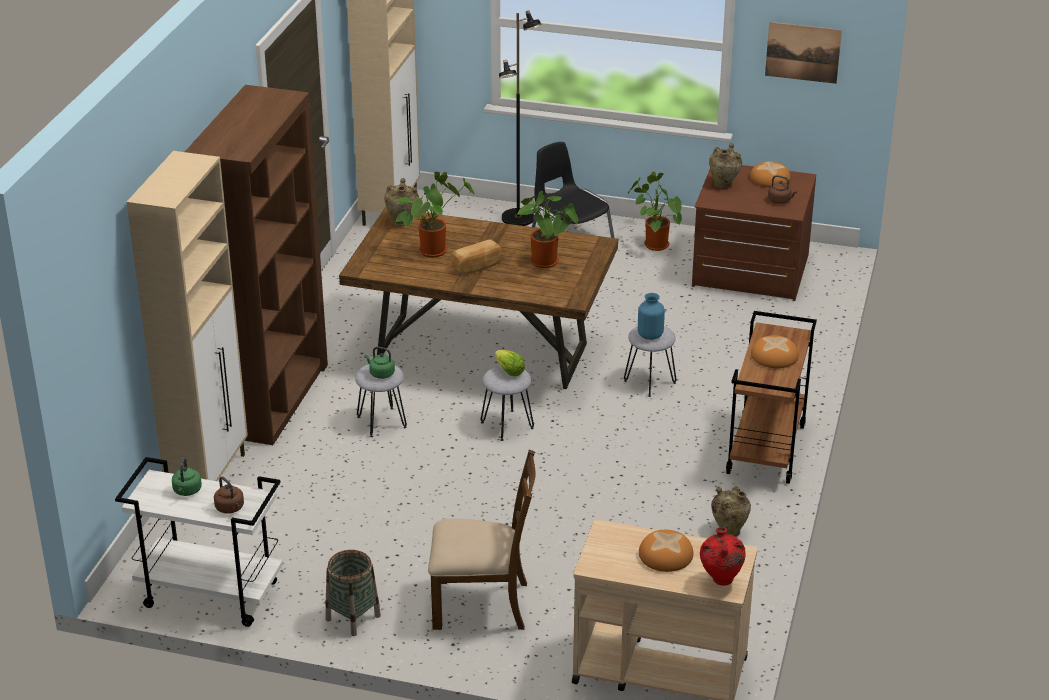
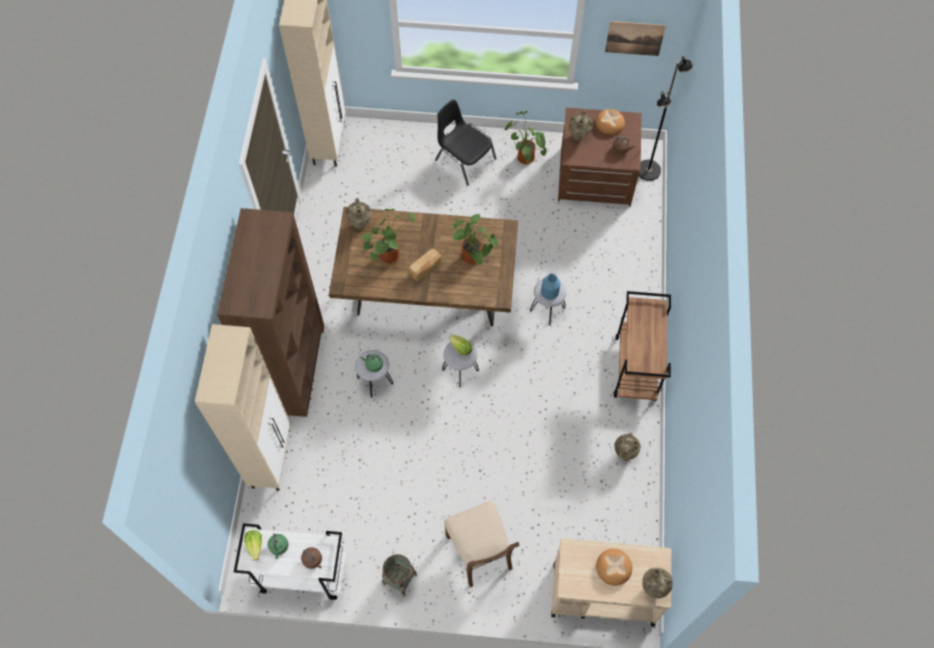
camera: 10 degrees left, 30 degrees up
(154, 486) = (255, 545): none -> lettuce
(482, 604) = (480, 552): brown chair -> brown chair turned 75 degrees clockwise
(518, 218) = (423, 141): black floor lamp -> black floor lamp (649, 170)
(720, 581) = (653, 587): red vase -> beige vase
(774, 356) = (646, 334): bread -> none

